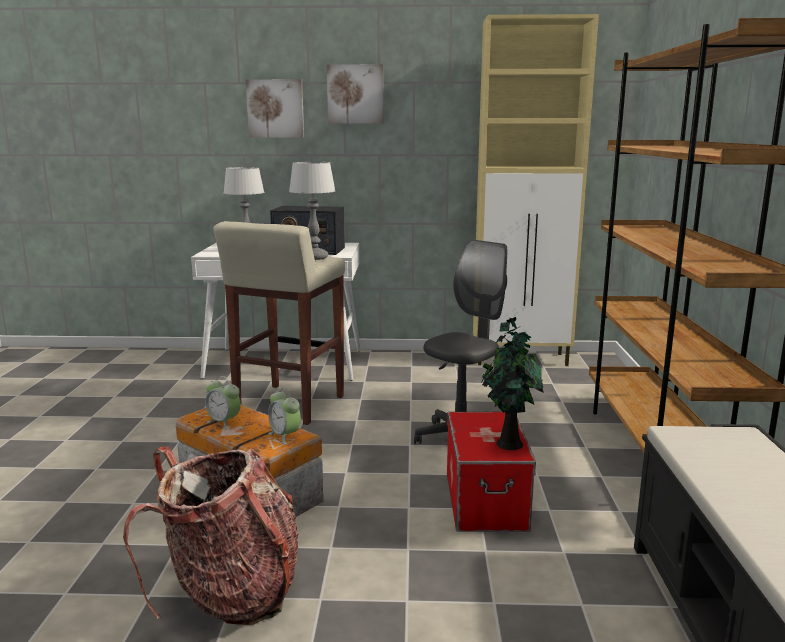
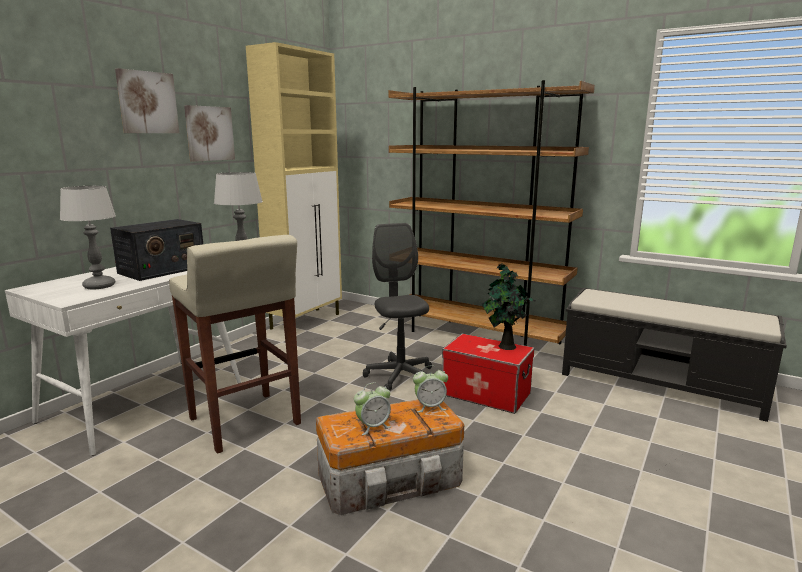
camera: 60 degrees left, 0 degrees up
(232, 593) = (538, 520): backpack -> none
(275, 108) = (60, 115): picture -> picture (209, 133)

